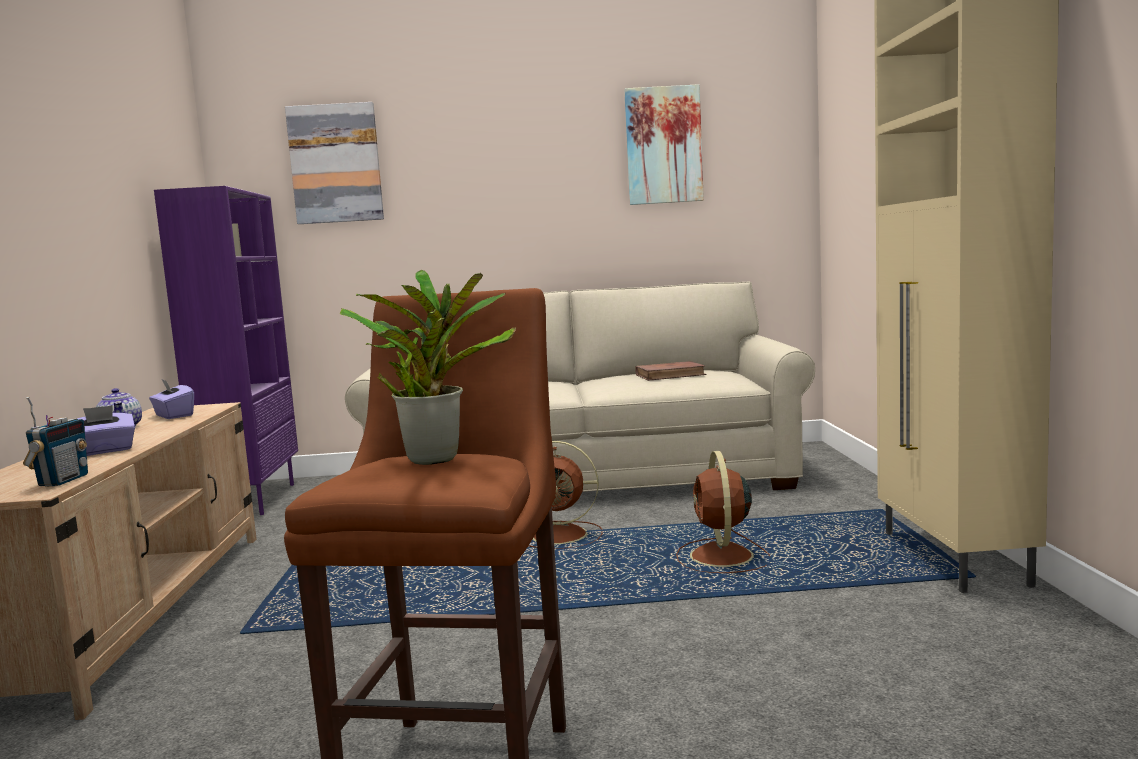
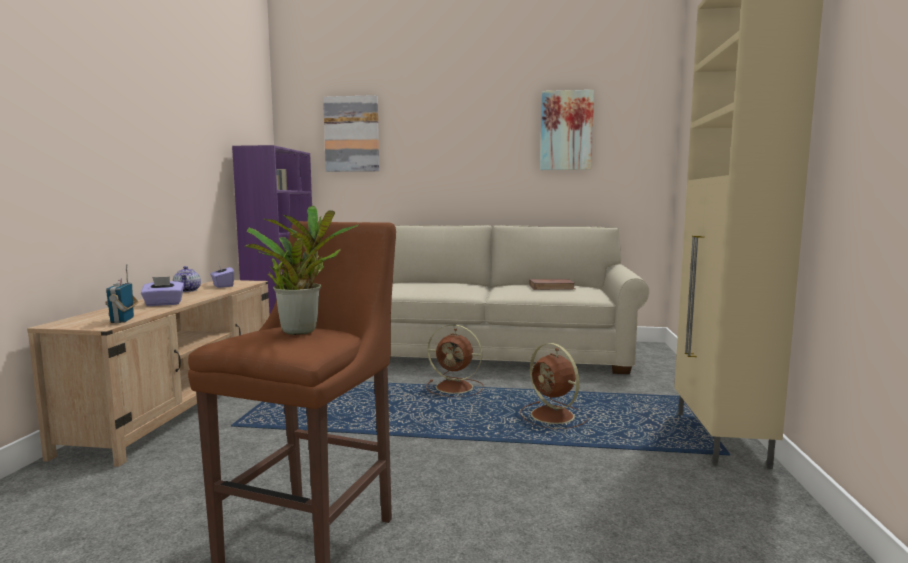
camera: 10 degrees right, 0 degrees up
(62, 481) = (123, 320): radio -> radio turned 150 degrees clockwise
(722, 557) = (554, 416): brown fan -> brown fan turned 45 degrees counterclockwise

